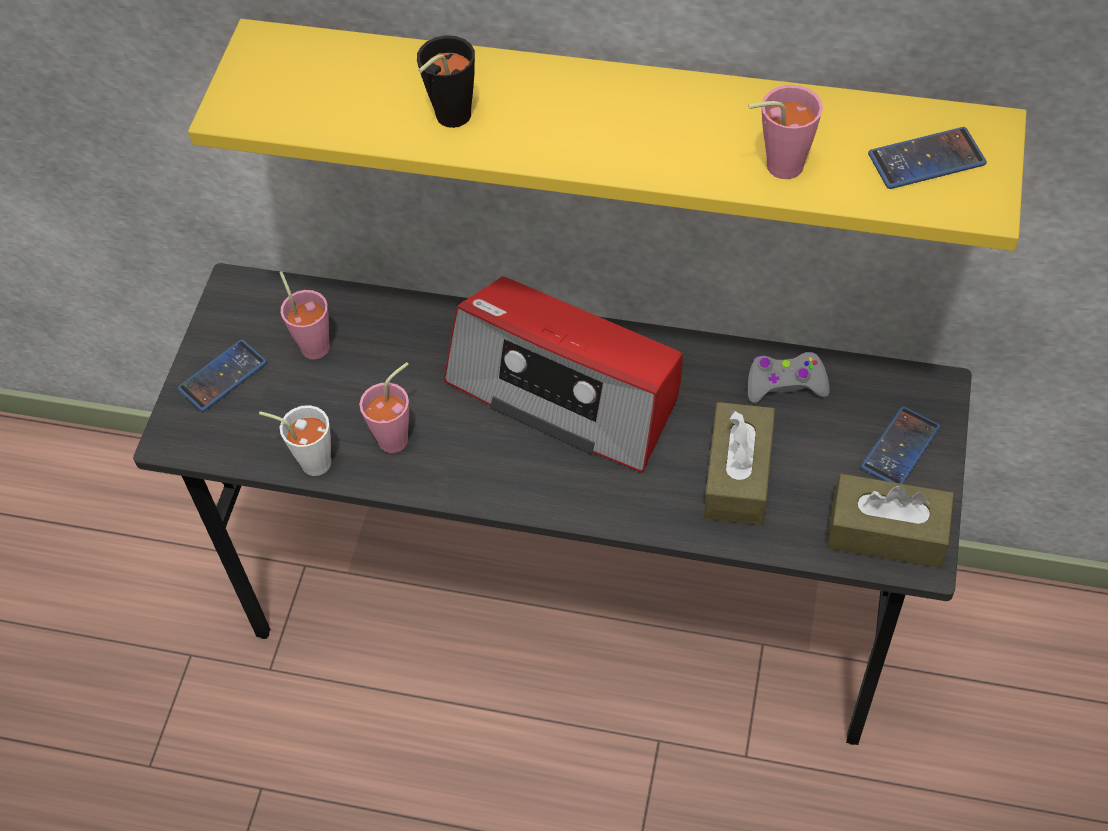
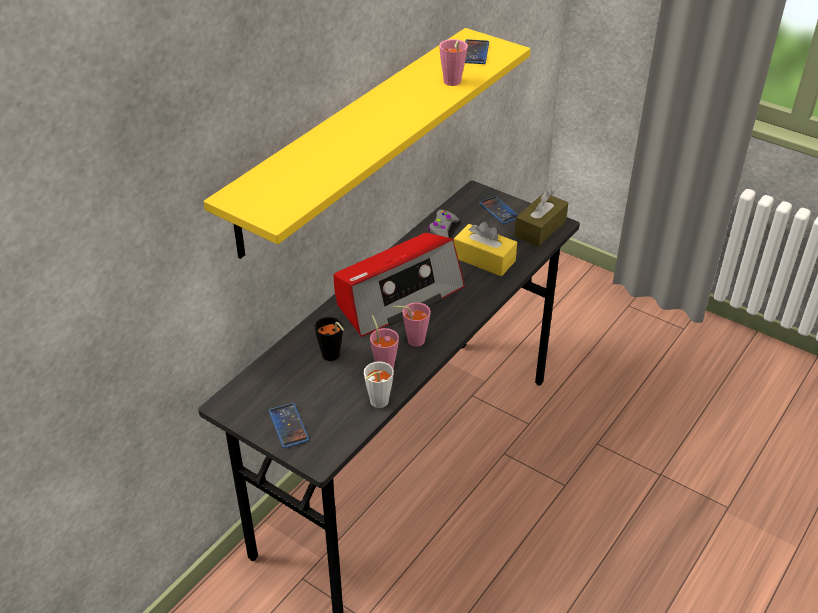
camera: 70 degrees left, 15 degrees down
(313, 342) = (293, 381): pink cup -> pink cup (411, 340)
(448, 120) = (346, 154): black cup -> black cup (332, 357)
(738, 475) = (484, 259): brown tissue box -> yellow tissue box

